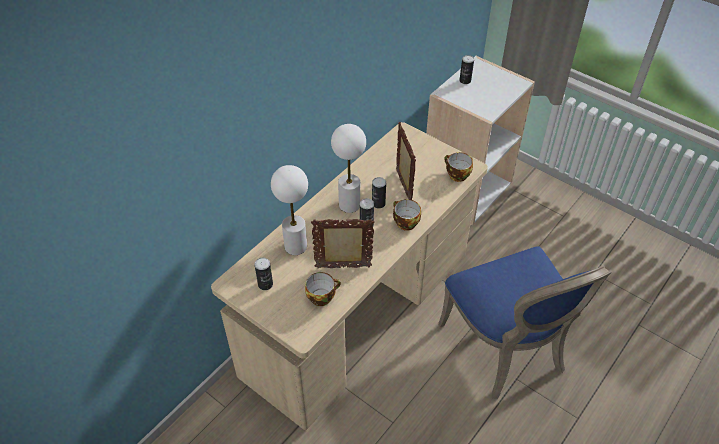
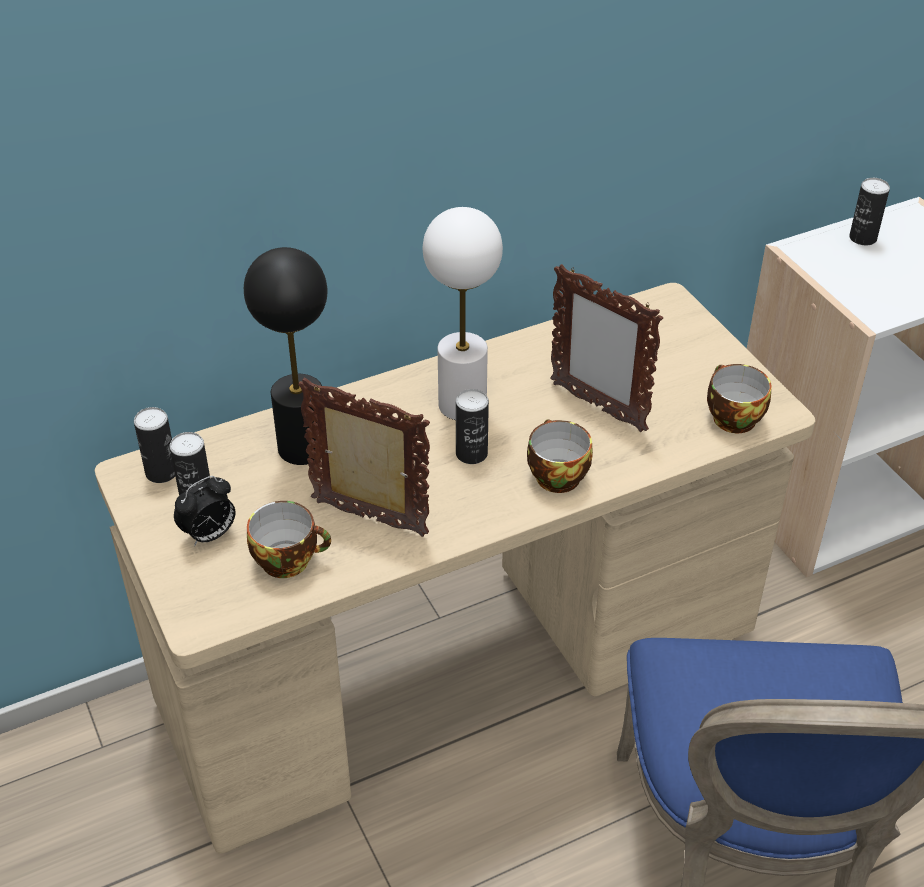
camera: 25 degrees right, 5 degrees down
(282, 298) = (209, 535): none -> alarm clock
(296, 247) = (302, 448): white table lamp -> black table lamp
(378, 203) = (524, 421): can -> can (161, 472)
(403, 187) = (597, 406): picture frame -> picture frame turned 120 degrees clockwise

